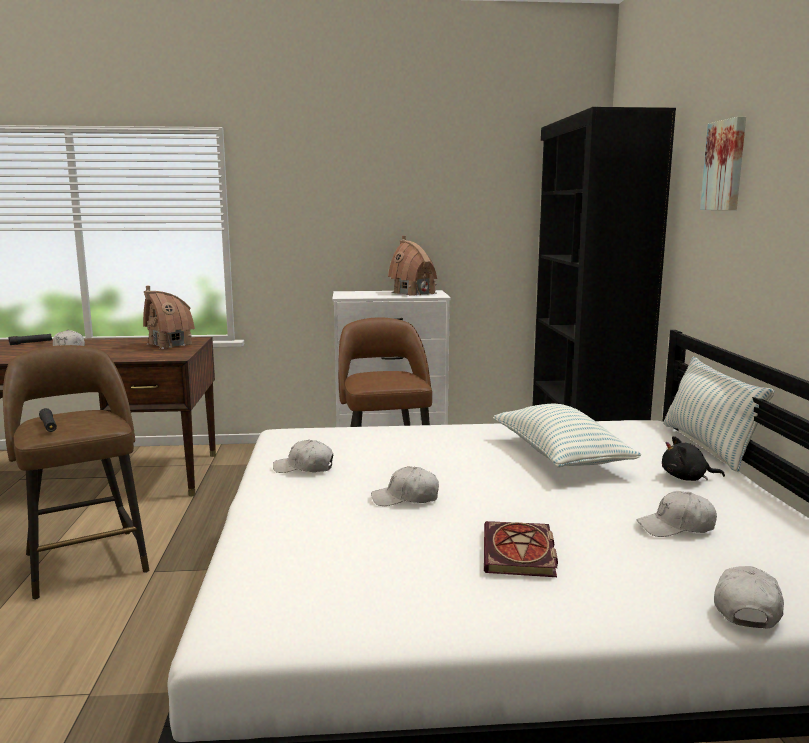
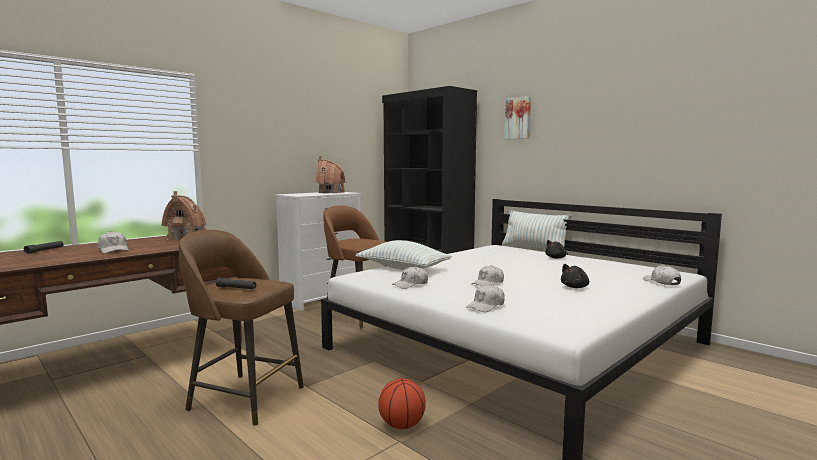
camera: 40 degrees left, 5 degrees down
(130, 674) = (401, 425): none -> basketball
(520, 554) = (575, 287): book -> black plush toy
(559, 456) = (499, 260): pillow -> pillow (403, 268)
(676, 527) = (595, 269): white cap -> white cap (486, 306)

